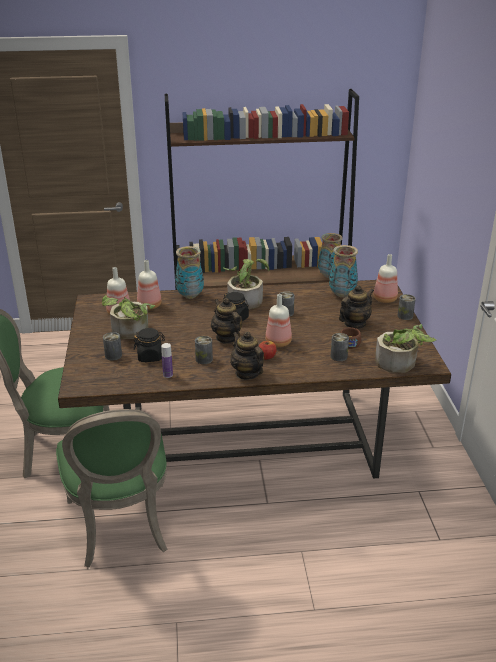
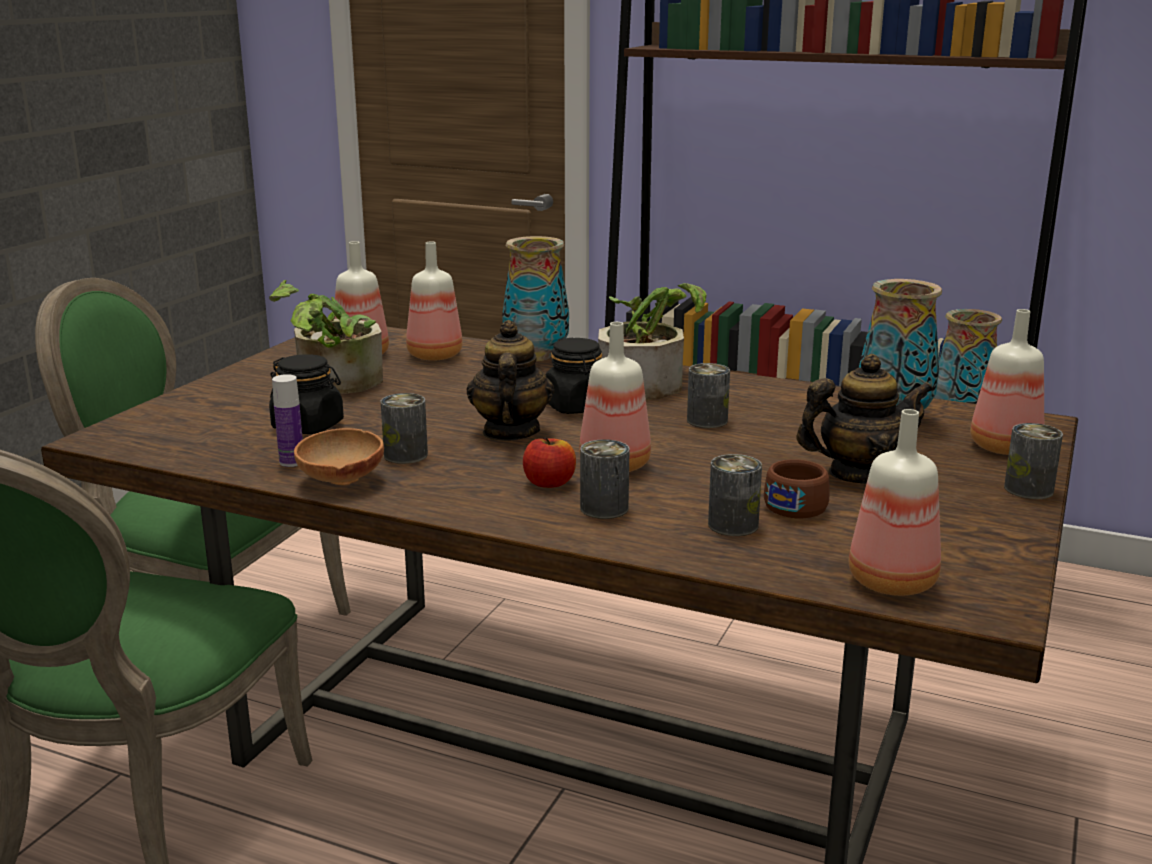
camera: 30 degrees right, 10 degrees down
(113, 355) = (245, 409): can -> can (604, 508)
(197, 378) = (340, 481): none -> brown bowl
(247, 373) = (459, 501): teapot -> none
(400, 364) = (894, 583): potted plant -> bottle

